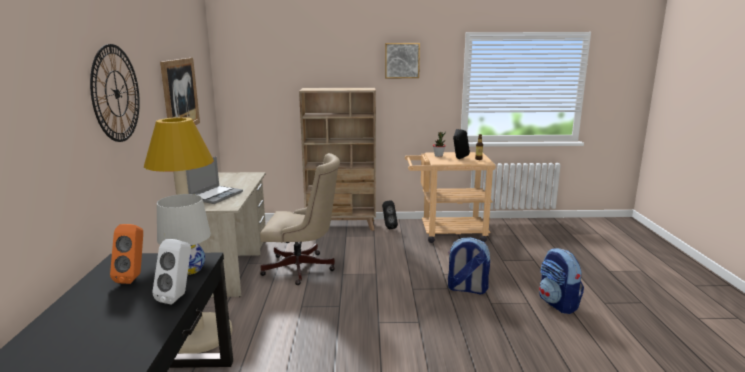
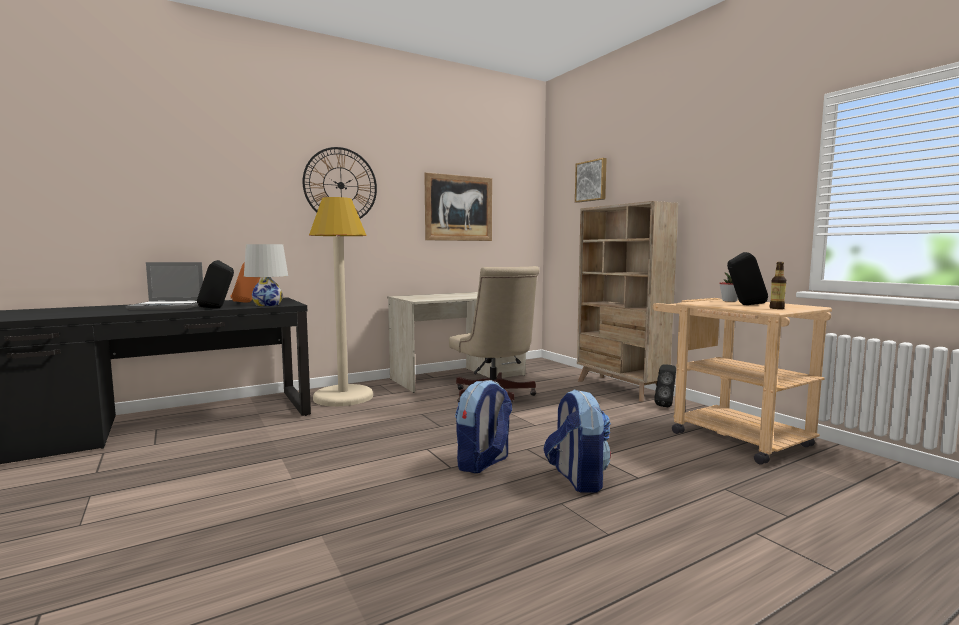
camera: 60 degrees right, 10 degrees down
(178, 297) = (217, 308): white speaker -> black speaker
(216, 195) = (440, 296): laptop -> laptop (168, 307)
(402, 60) = (719, 160): picture -> picture (591, 181)
(558, 303) = (650, 566): backpack -> backpack (483, 463)

